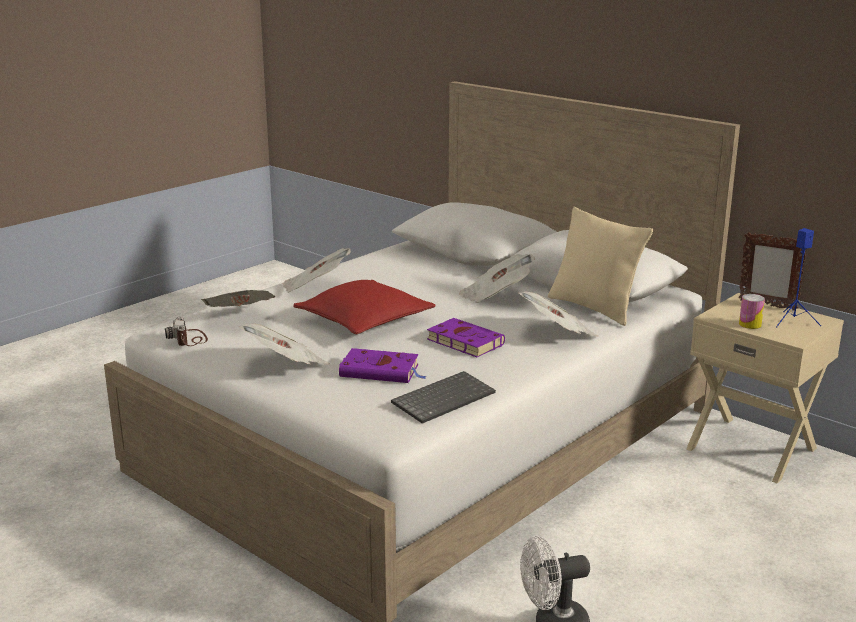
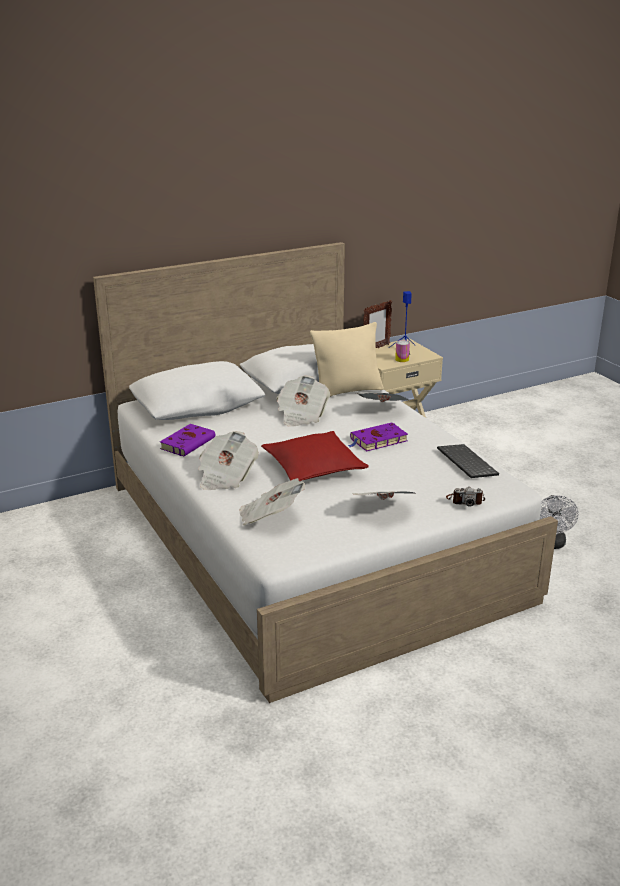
camera: 70 degrees left, 5 degrees up
(189, 339) = (303, 545): camera -> camera (465, 500)
(381, 371) = (412, 475): purple book -> purple book (188, 443)

